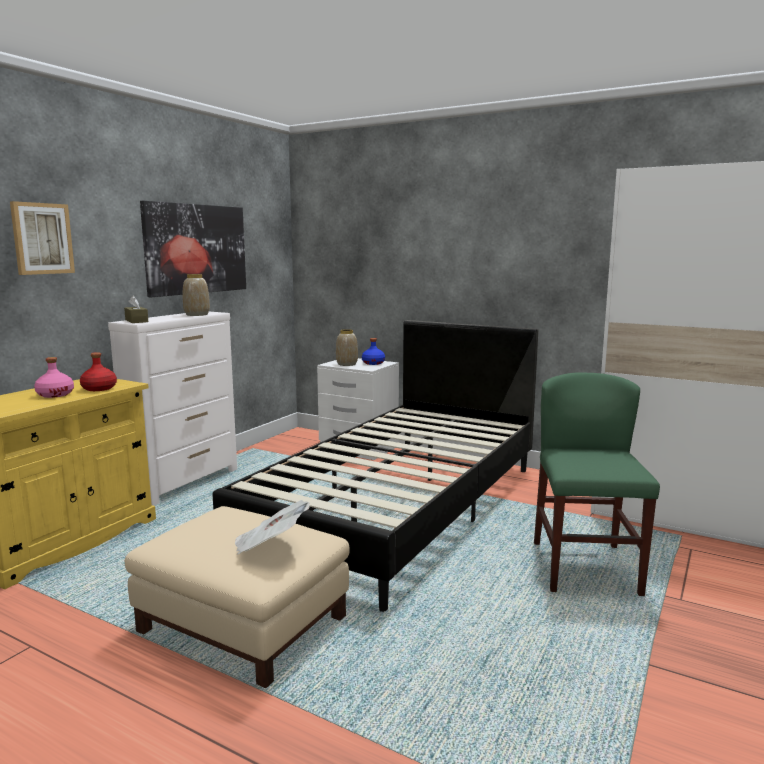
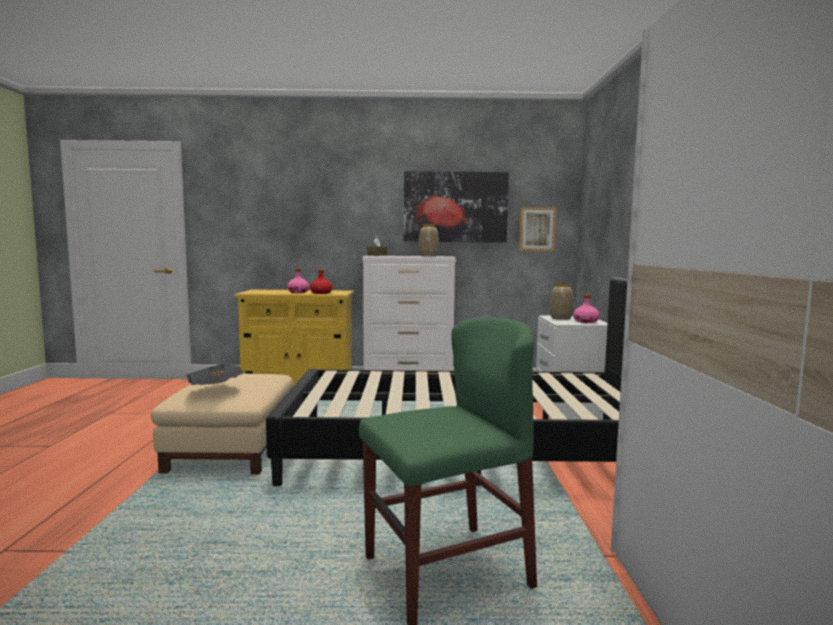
camera: 60 degrees right, 5 degrees down
(42, 238) = (327, 198): picture -> picture (537, 229)
(373, 363) = (586, 321): blue bottle -> pink bottle

